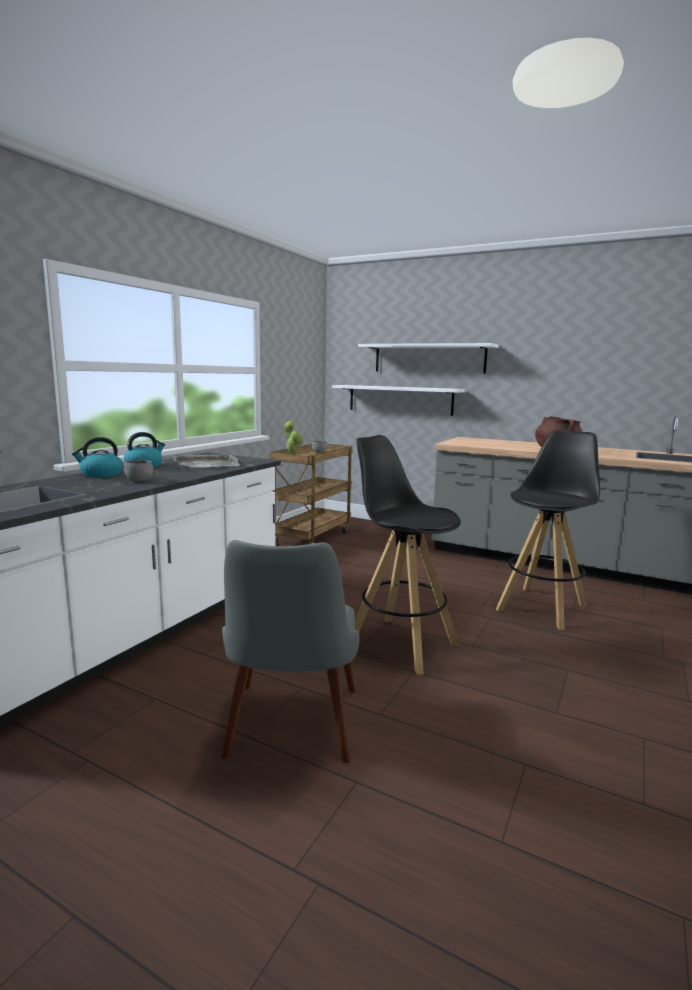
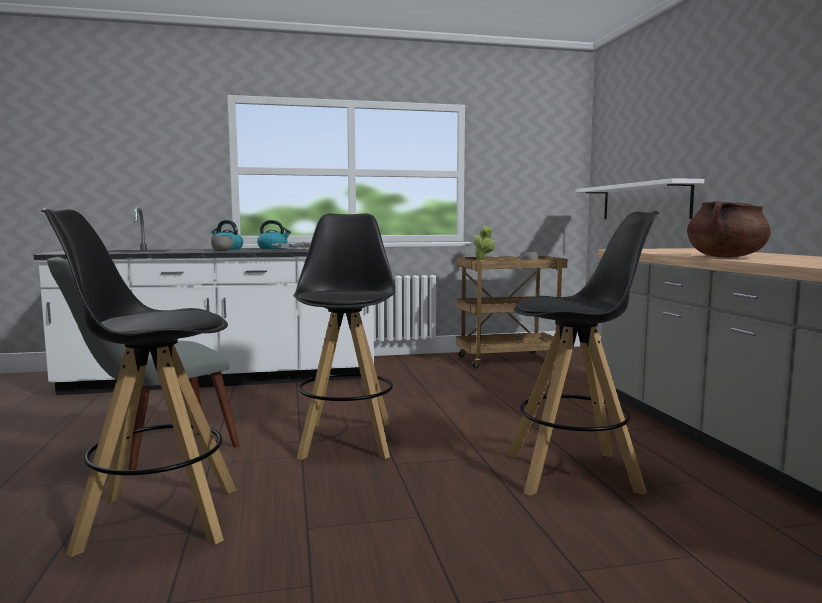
camera: 50 degrees right, 5 degrees down
(429, 358) = (671, 142): white shelf -> none
(486, 773) = (157, 519): none -> black stool

